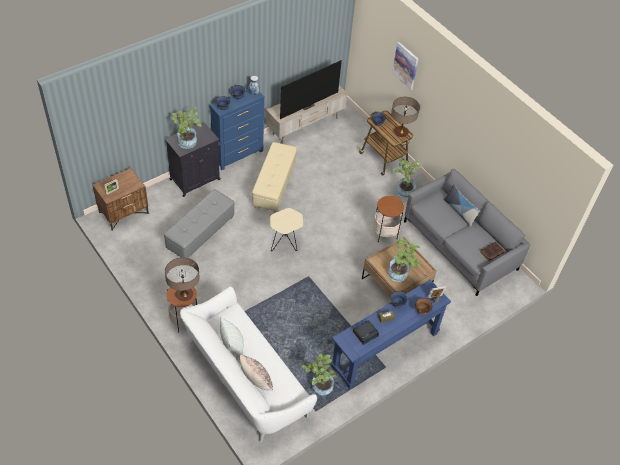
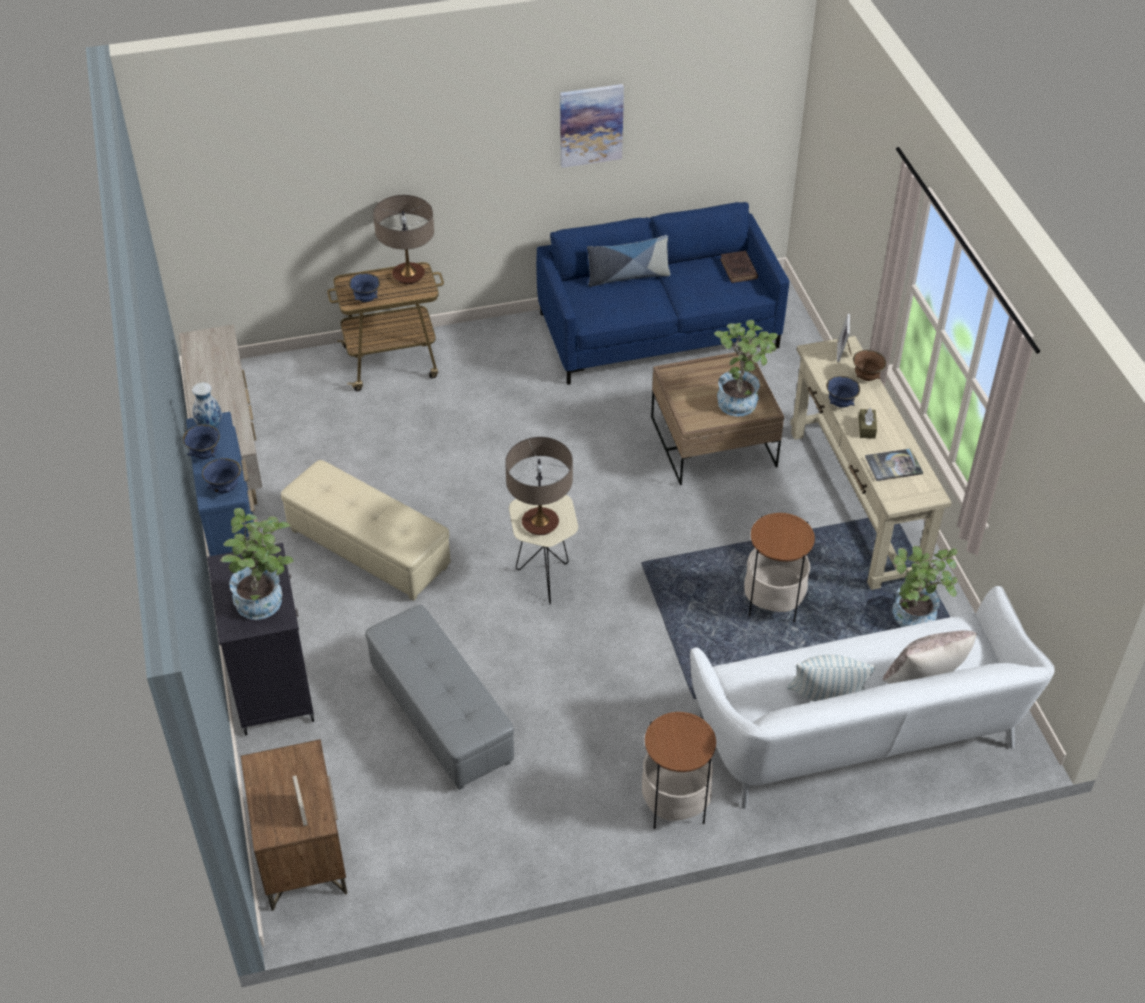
camera: 65 degrees left, 5 degrees down
(184, 295) = (685, 735): table lamp -> table lamp (540, 523)
(307, 105) = (228, 394): television -> none
(365, 333) = (893, 465): alarm clock -> book
(385, 233) = (583, 418): side table -> side table (773, 602)
(385, 350) = (855, 503): blue console table -> beige console table
(403, 190) = (489, 361): potted plant -> none
(405, 66) = (336, 154): picture -> picture (591, 125)
(459, 245) = (658, 331): grey sofa -> blue sofa

